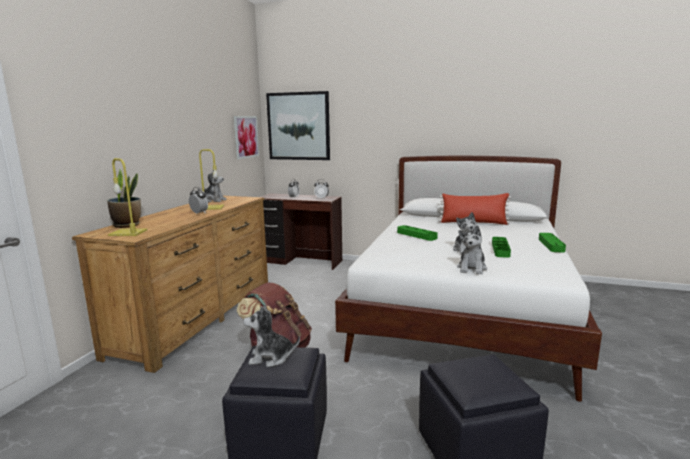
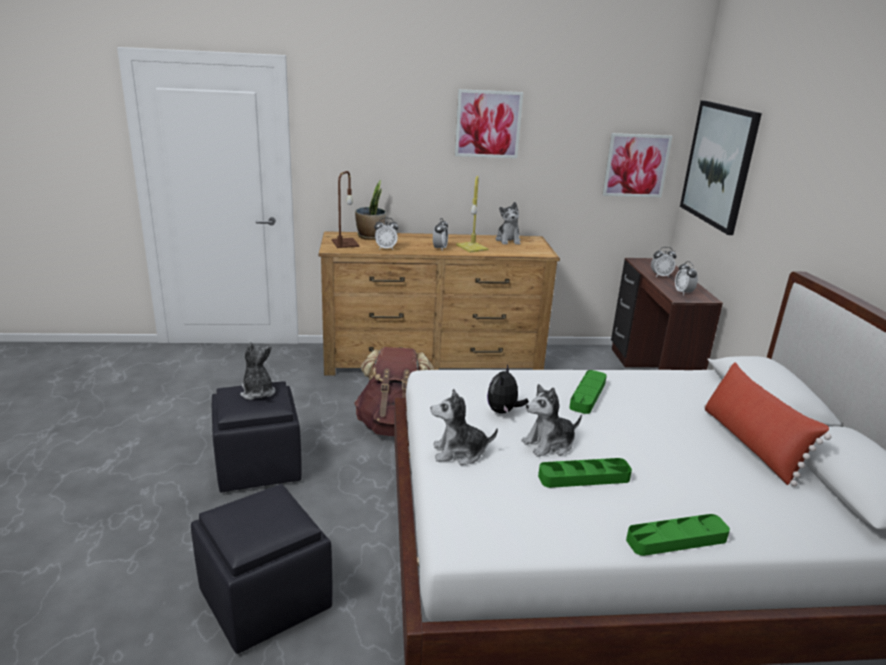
camera: 65 degrees right, 10 degrees up
(129, 232) = (345, 243): yellow table lamp -> brown table lamp
(169, 224) = (386, 248): none -> alarm clock
(175, 112) = (488, 124): none -> picture
(428, 252) = (503, 411): none -> plush toy

